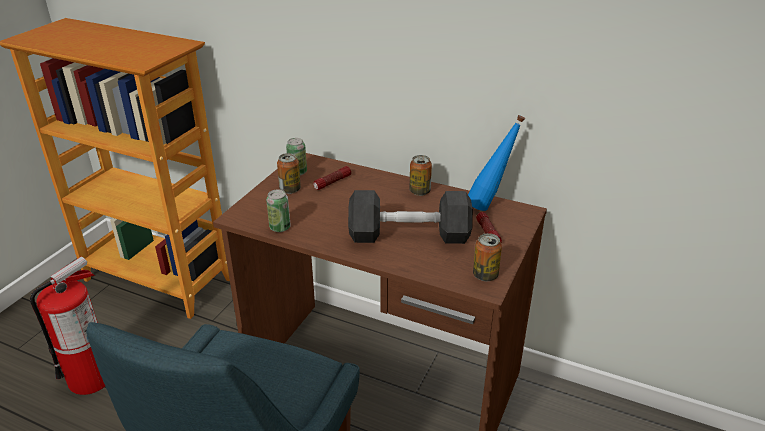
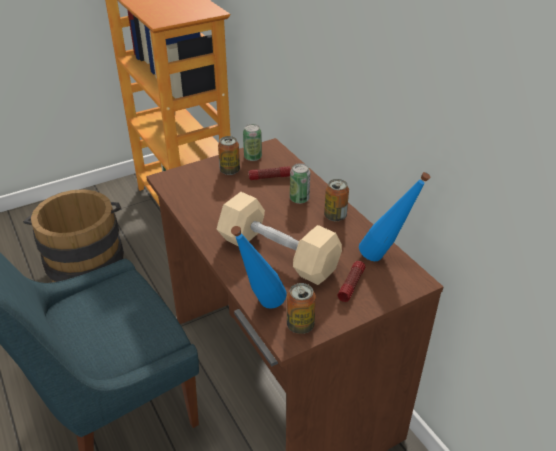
camera: 35 degrees right, 5 degrees up
(91, 378) = (87, 264): fire extinguisher -> brown bucket
(280, 227) = (185, 201): can -> can (299, 199)
(409, 235) = (278, 254): black dumbbell -> beige dumbbell
(442, 277) = (260, 308): none -> blue bottle

